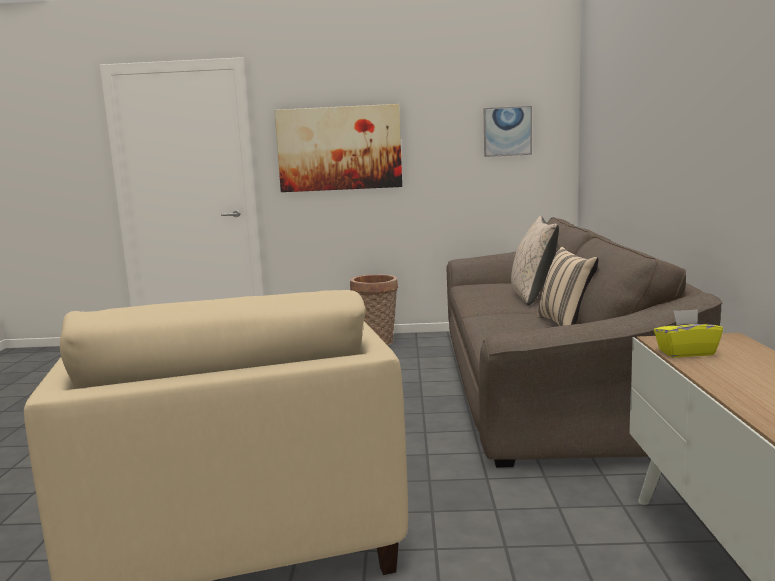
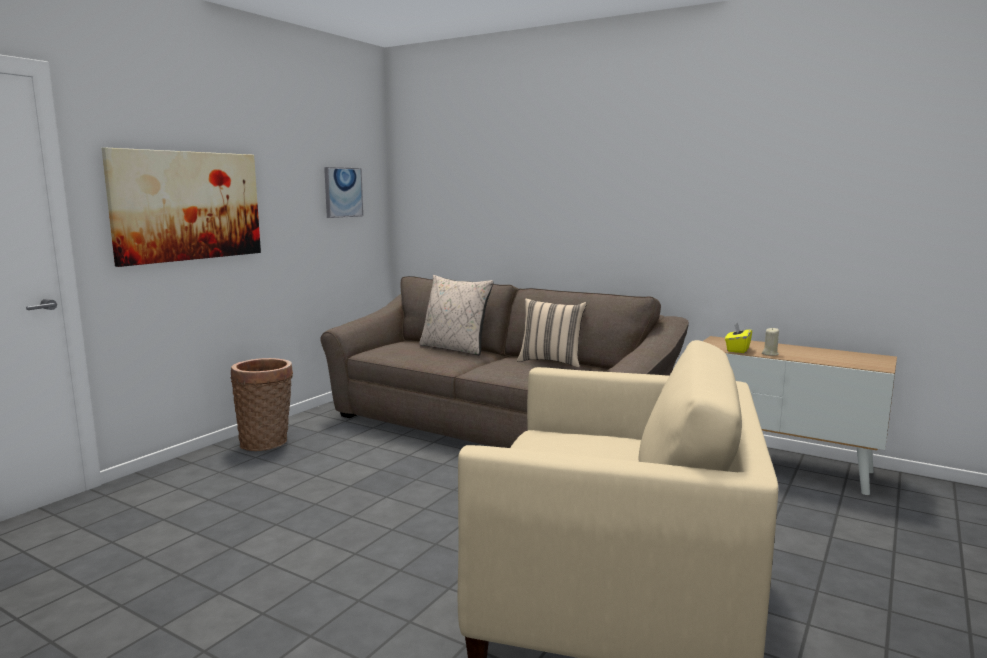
camera: 60 degrees left, 0 degrees up
(706, 369) = (770, 354): none -> beige candle

